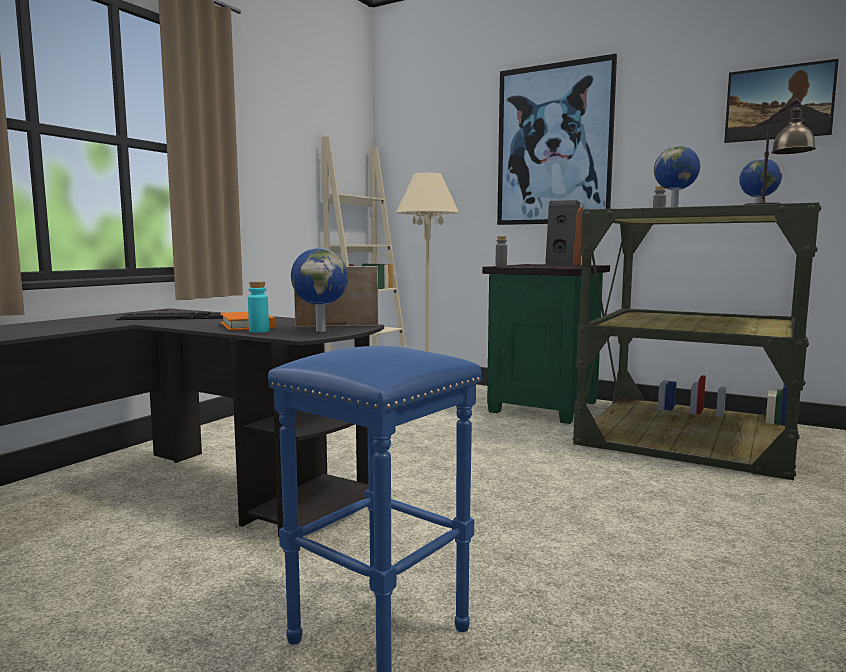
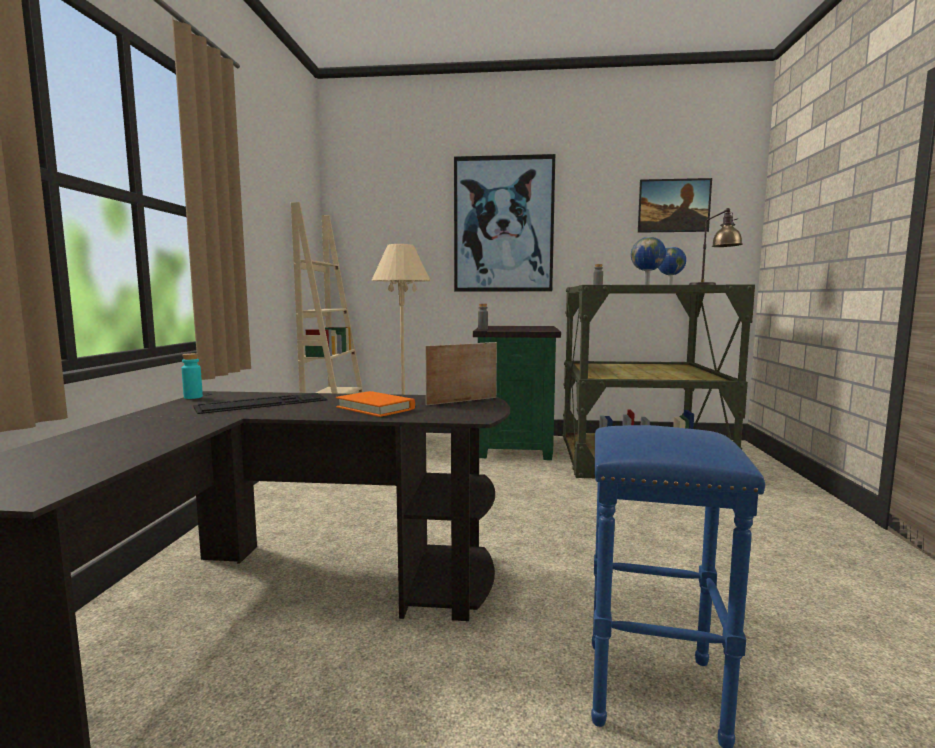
camera: 25 degrees left, 0 degrees up
(259, 331) = (413, 415): turquoise bottle -> turquoise bottle (193, 397)
(321, 331) = (469, 409): globe -> none
(562, 265) = (523, 327): speaker -> none

